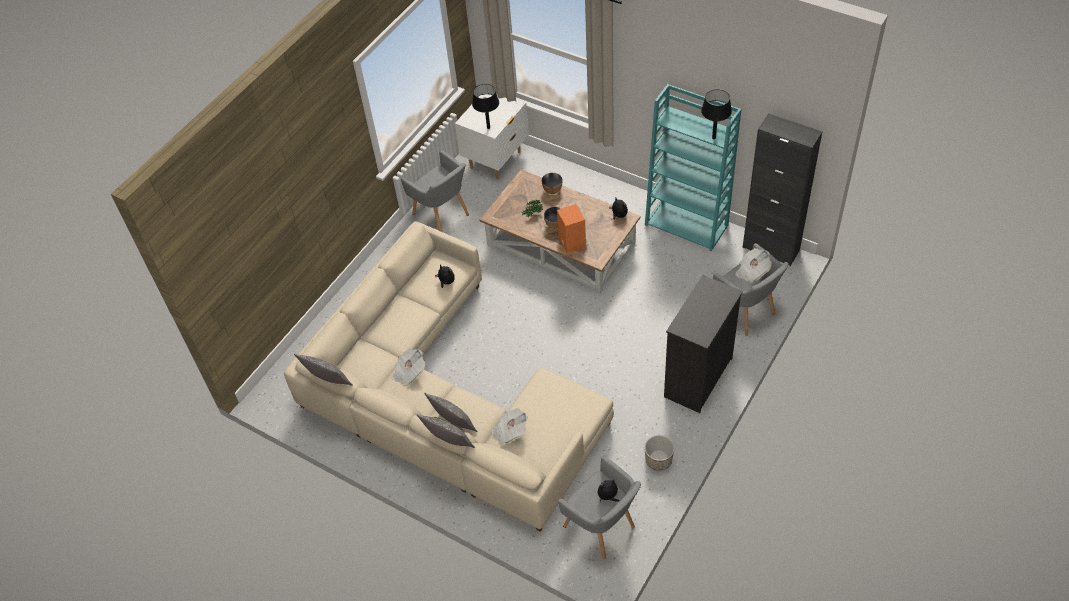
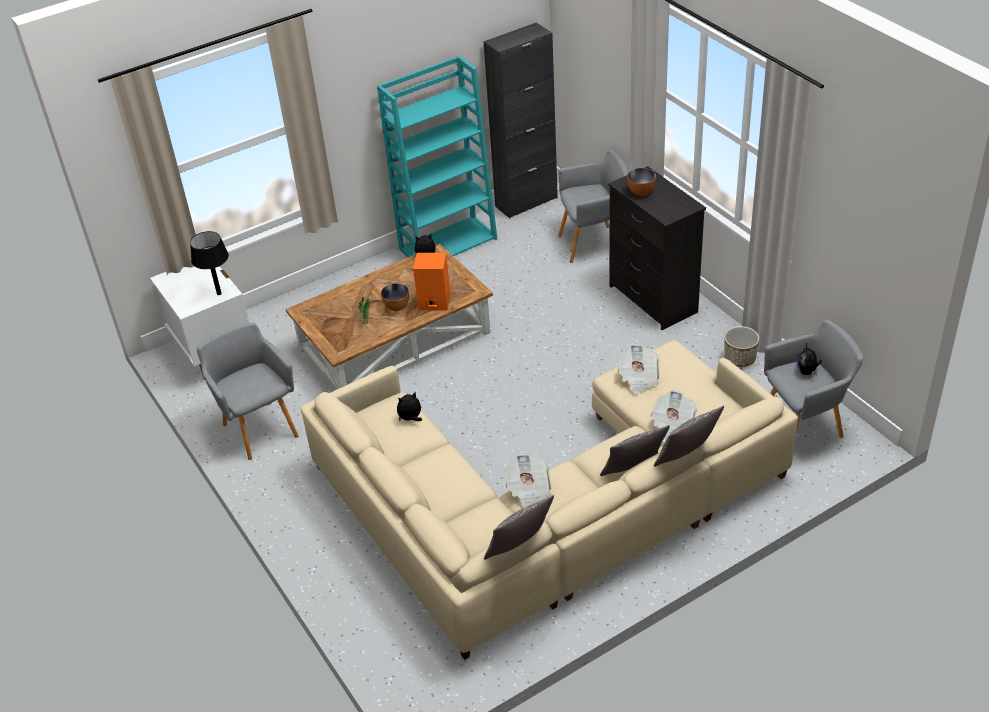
camera: 65 degrees left, 10 degrees down
(442, 216) = (258, 427): grey armchair -> grey armchair turned 105 degrees counterclockwise
(552, 190) = (342, 294): bowl -> bowl (641, 192)
(713, 138) = (458, 101): black table lamp -> none
(752, 271) = (581, 192): newspaper -> newspaper (639, 378)

